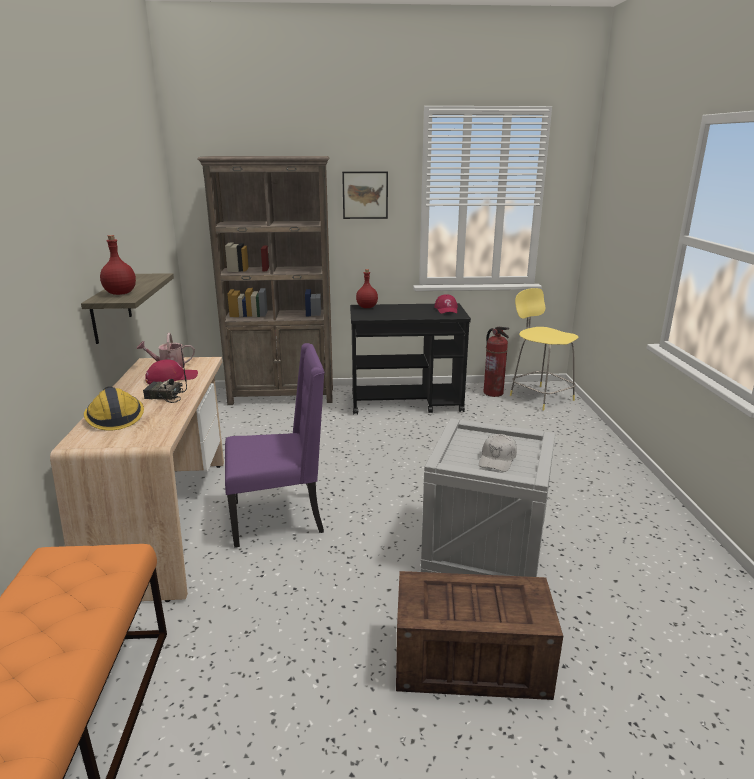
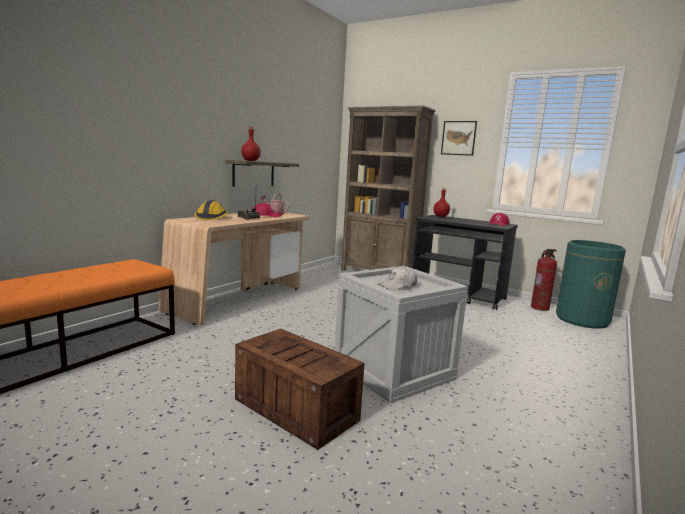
camera: 35 degrees right, 10 degrees down
(279, 517) = (293, 316): purple chair -> none
(540, 397) = (582, 320): yellow stool -> green trash can

